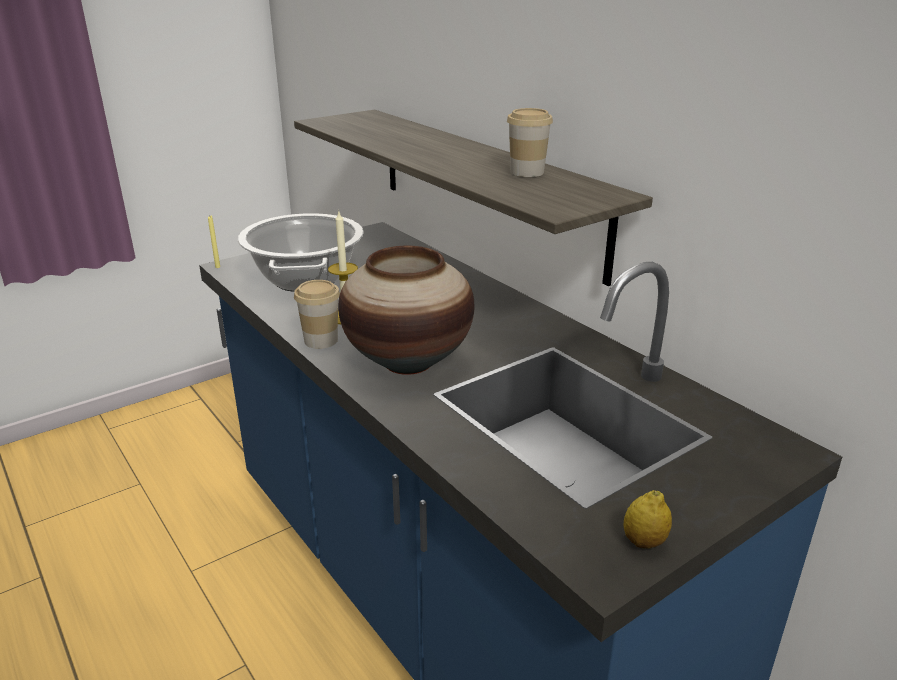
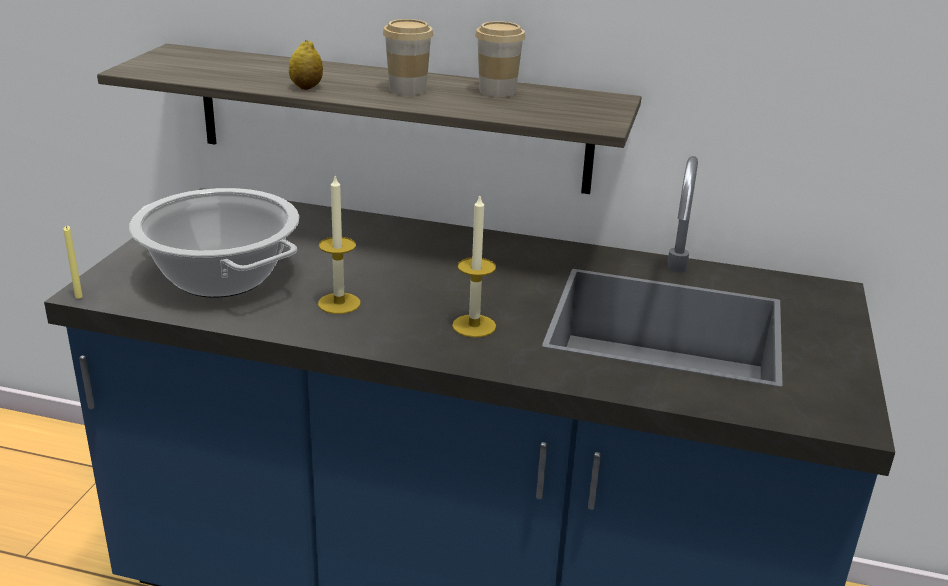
camera: 40 degrees left, 0 degrees up
(321, 340) = (354, 336): cup -> cup (407, 90)
(408, 362) = (474, 326): vase -> candle
(644, 542) = (846, 392): lemon -> lemon (306, 87)

